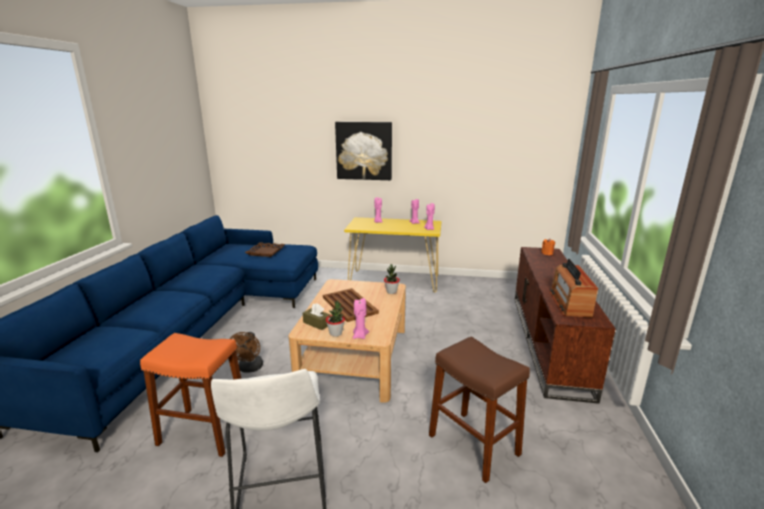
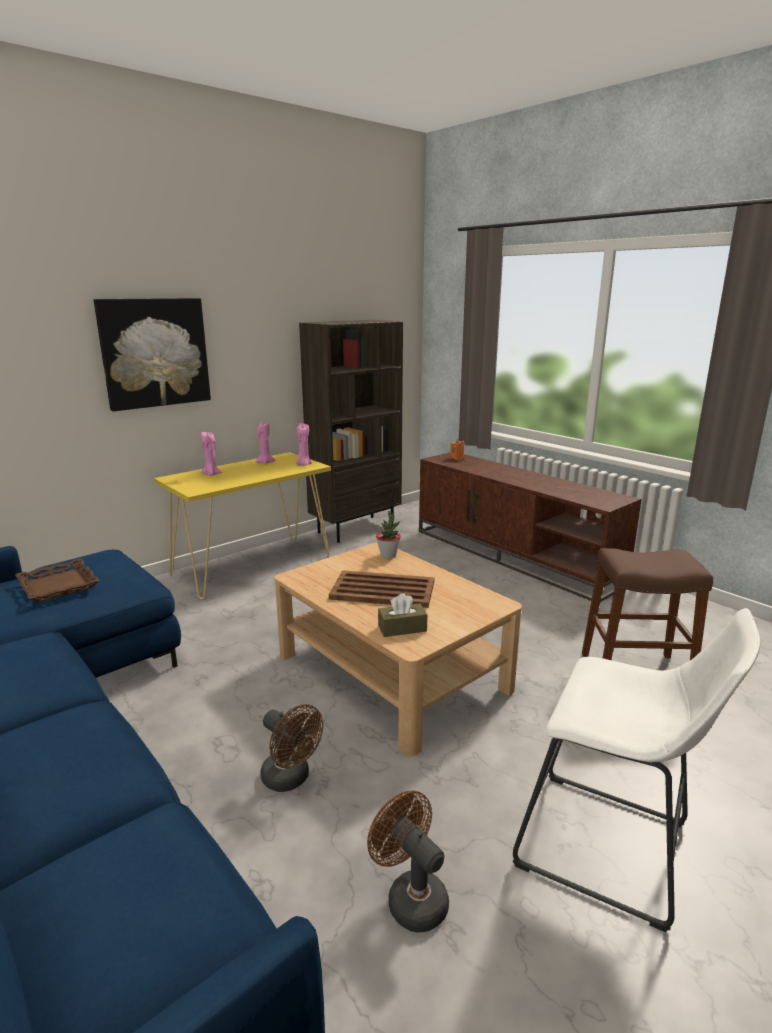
camera: 50 degrees left, 0 degrees up
(204, 431) = (410, 897): orange stool -> brown fan
(336, 333) = (450, 625): potted plant -> none
(360, 336) = (478, 613): pink candle -> none
(480, 283) = (355, 528): none -> brown bookcase
(569, 304) = (577, 493): radio -> none

